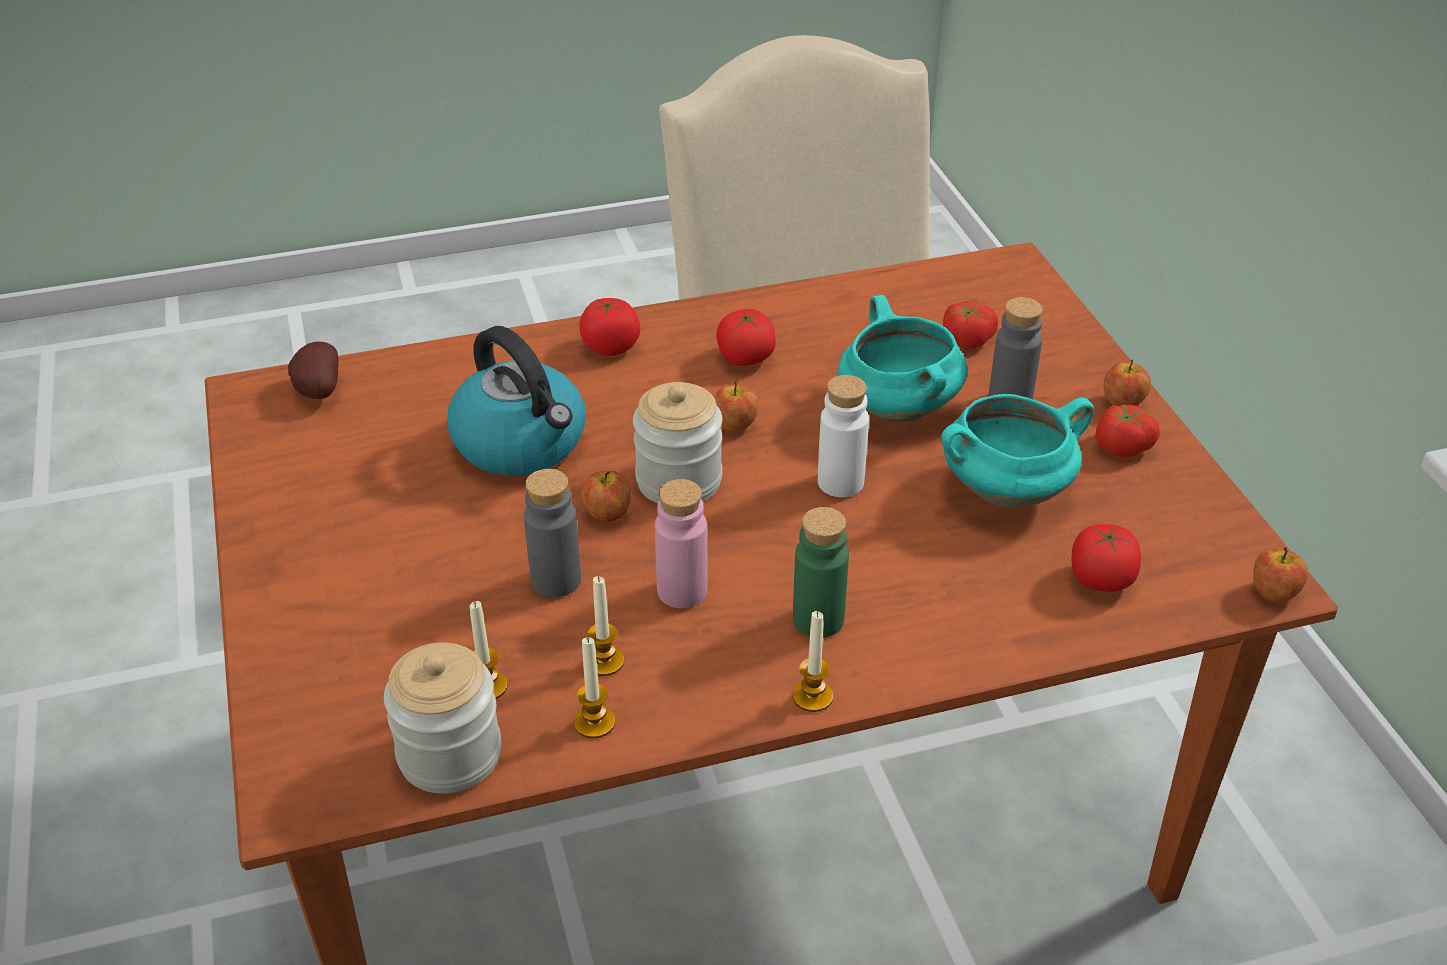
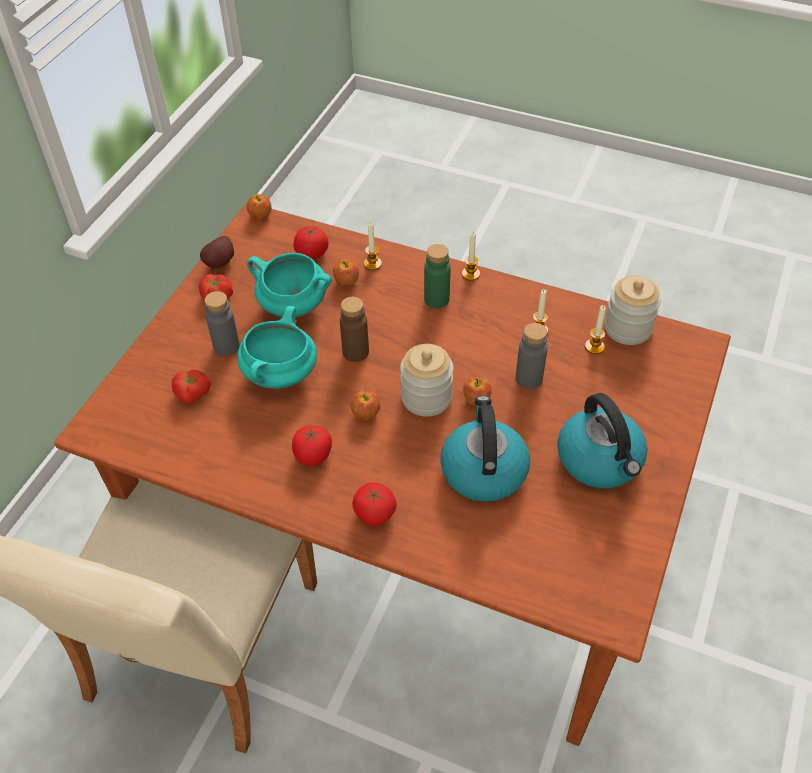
camera: 140 degrees left, 10 degrees up
(316, 391) = (574, 591): potato -> potato (221, 263)
(367, 529) = (600, 460): none -> kettle
(594, 723) = (562, 309): candle -> candle (372, 264)
(682, 591) = (478, 342): pink bottle -> none
(840, 482) = (355, 352): white bottle -> brown bottle
(1123, 402) = (181, 315): apple -> apple (346, 281)

